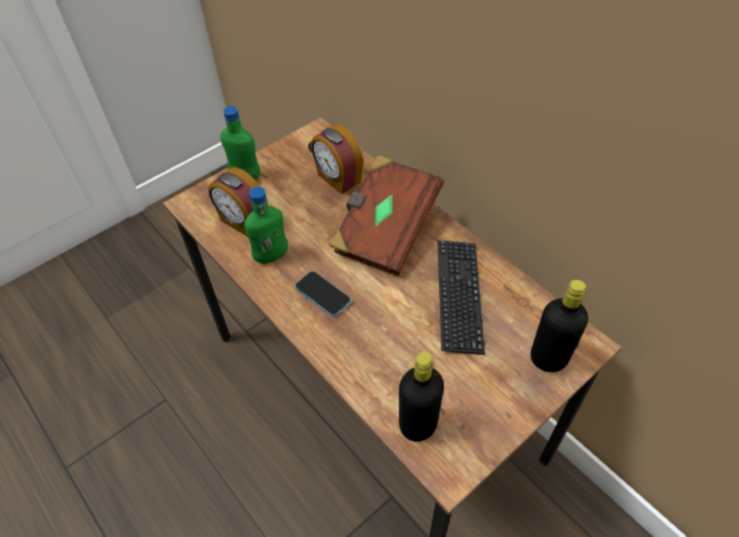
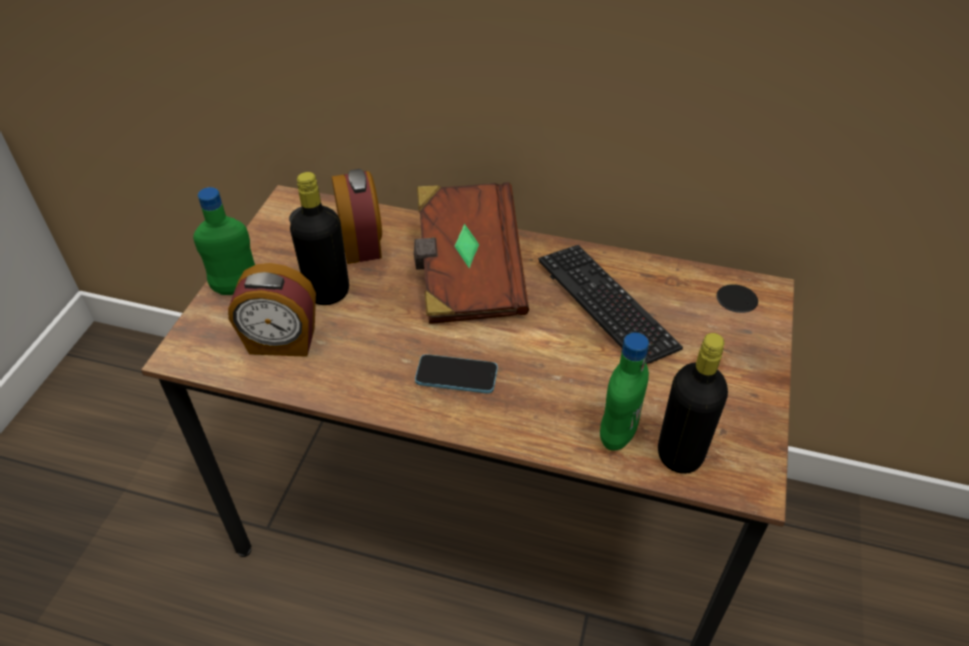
camera: 35 degrees left, 5 degrees down
(271, 256) = (354, 363): green bottle -> green bottle (617, 434)
(338, 179) = (362, 244): alarm clock -> alarm clock turned 120 degrees counterclockwise
(548, 359) = (743, 322): black bottle -> black bottle (328, 293)

